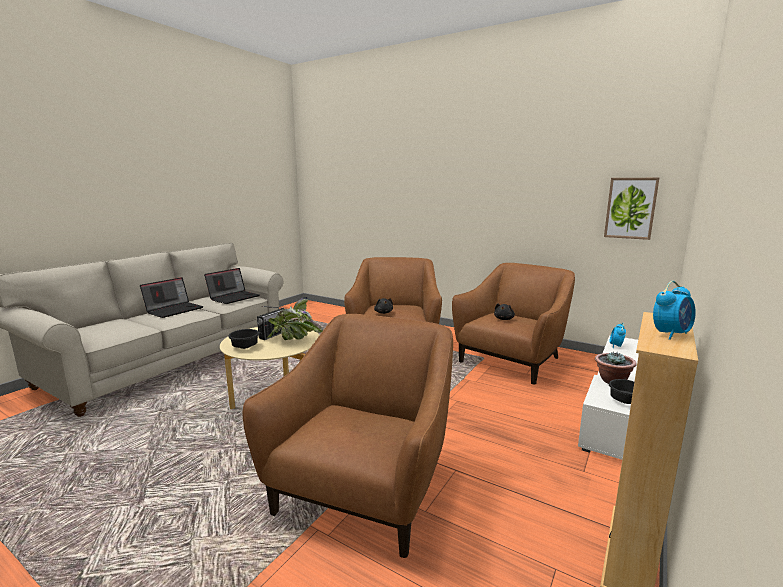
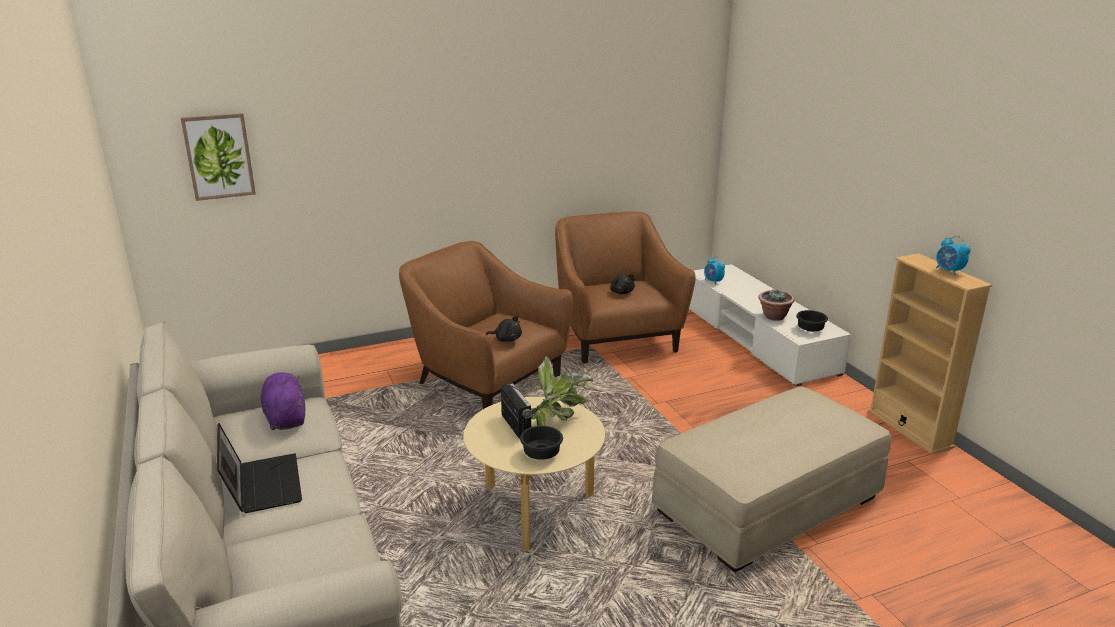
camera: 55 degrees left, 10 degrees up
(234, 297) = (285, 417): laptop -> purple plush toy
(365, 487) = (767, 504): brown armchair -> beige ottoman
(630, 208) = (675, 128): picture -> picture (219, 156)
(671, 334) = (949, 271): alarm clock -> alarm clock turned 150 degrees clockwise

